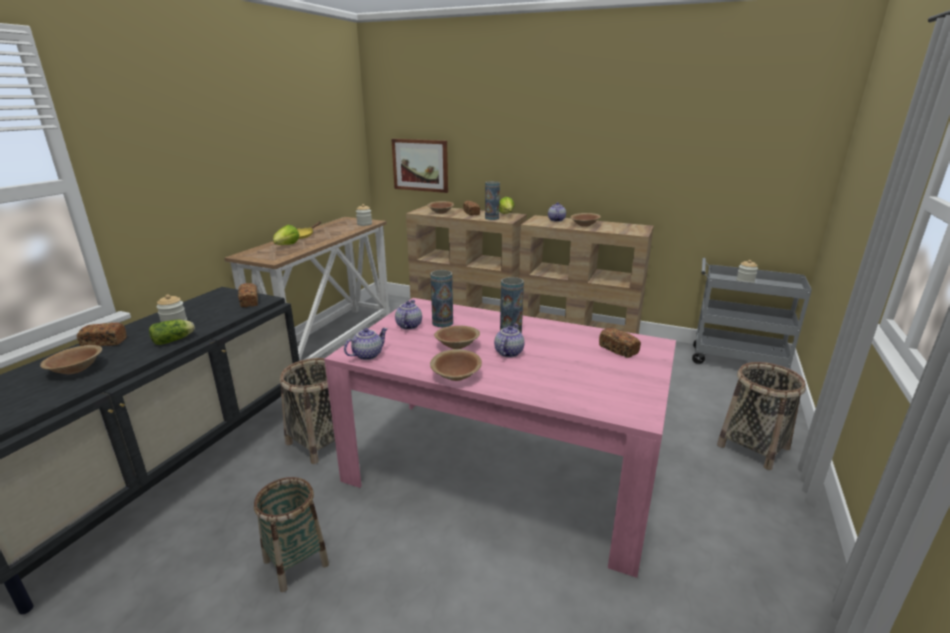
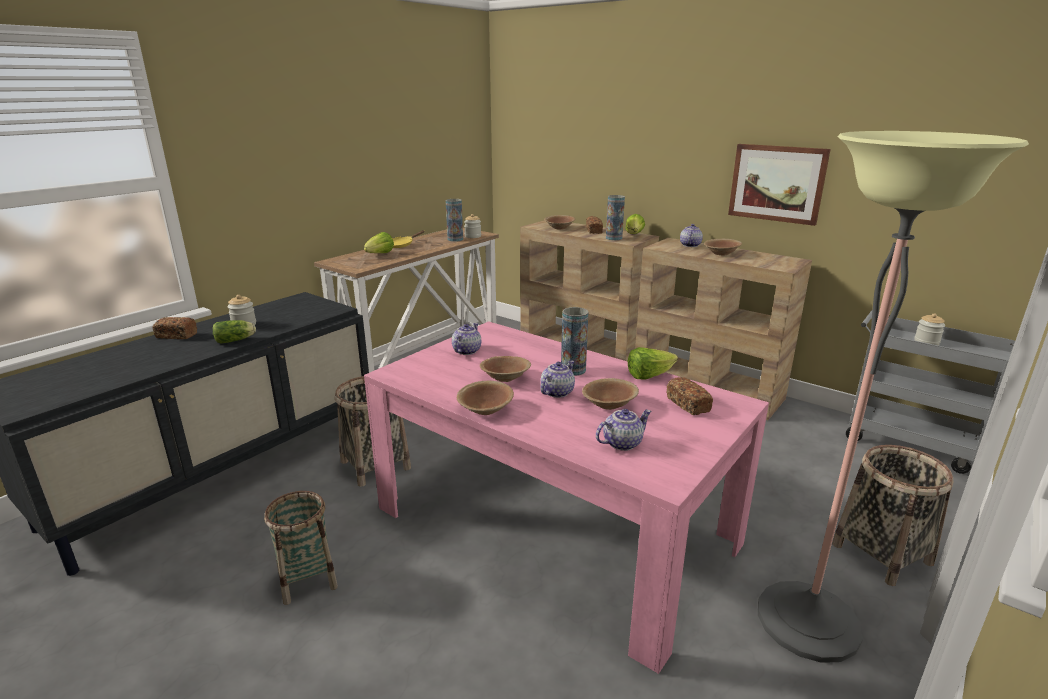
camera: 15 degrees right, 0 degrees up
(76, 369) = (142, 358): brown bowl -> brown bowl (609, 404)
(249, 302) = (322, 309): bread -> none
(367, 355) = (407, 376): teapot -> teapot (622, 443)
(420, 165) = (546, 172): picture -> picture (777, 183)
(442, 323) = (504, 352): vase -> vase (455, 239)
(574, 330) = (649, 376): none -> lettuce
(725, 509) = (807, 621): none -> floor lamp

